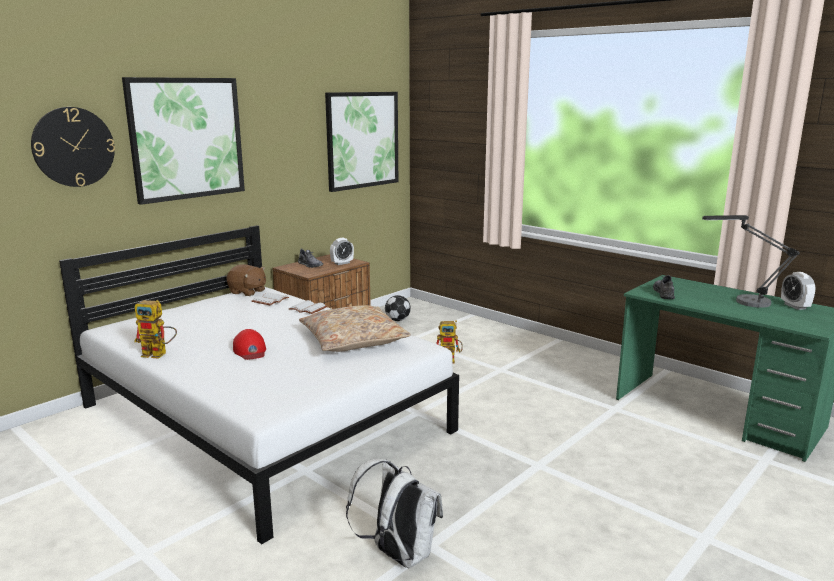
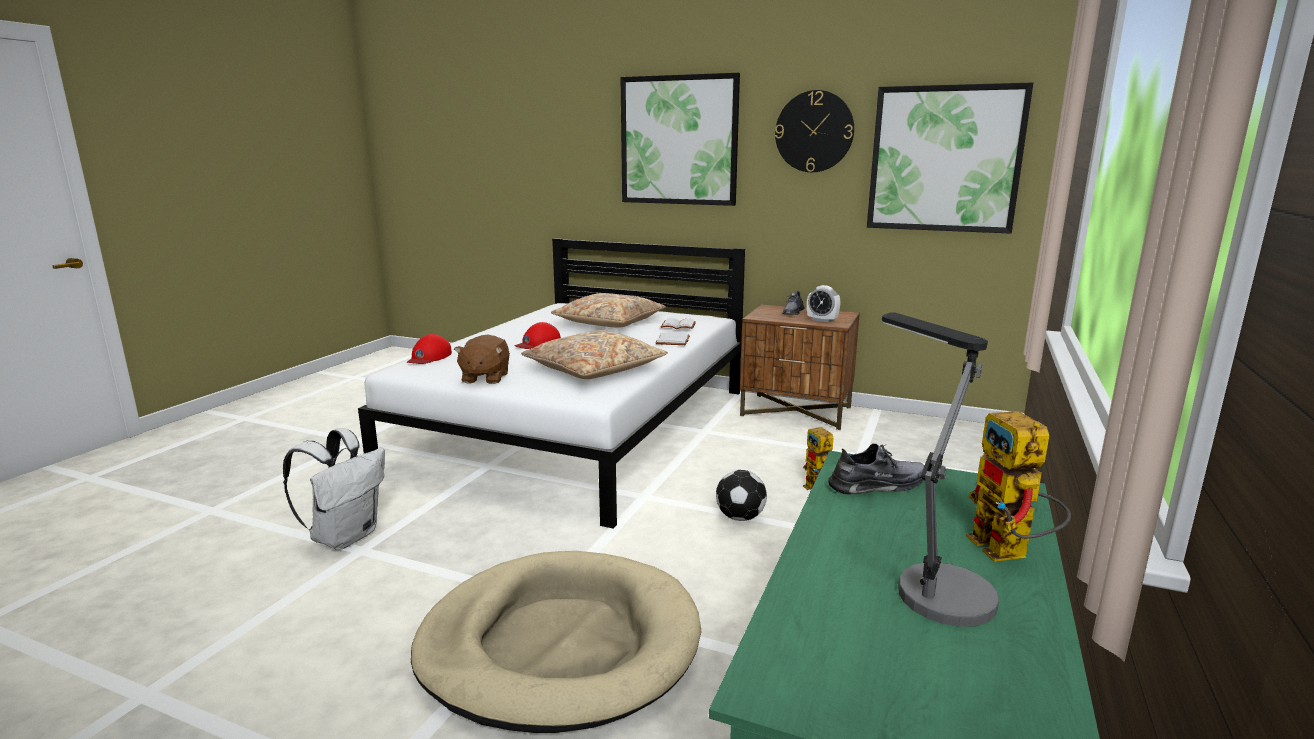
camera: 70 degrees right, 0 degrees up
(73, 147) = (578, 142): wall clock -> wall clock (814, 131)
(159, 354) = (515, 325): toy robot -> toy robot (1008, 553)
(214, 320) = (609, 322): none -> beige pillow
(237, 398) = (429, 357): none -> red cap
(247, 292) = (700, 317): brown plush toy -> brown plush toy (485, 378)
(398, 320) = (915, 436): football -> football (741, 517)
(587, 466) = (559, 645): none -> beige dog bed
(795, 306) = (996, 674): alarm clock -> none

